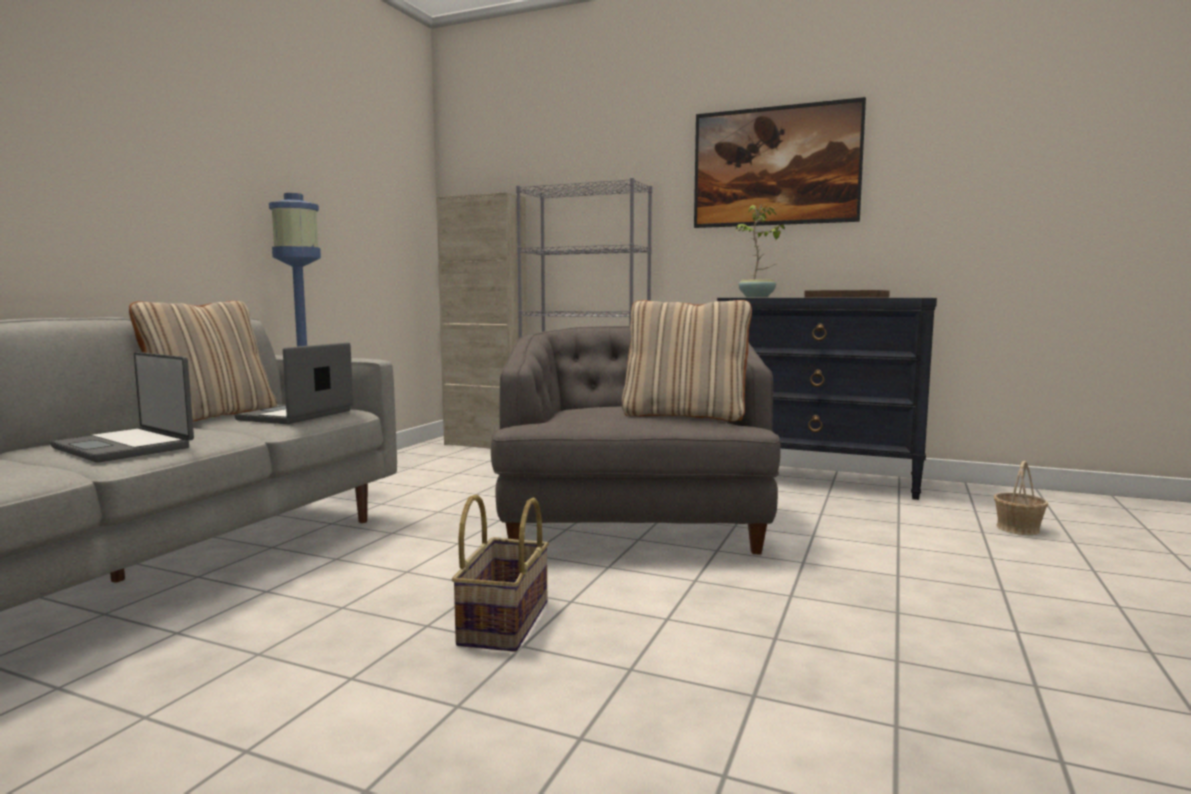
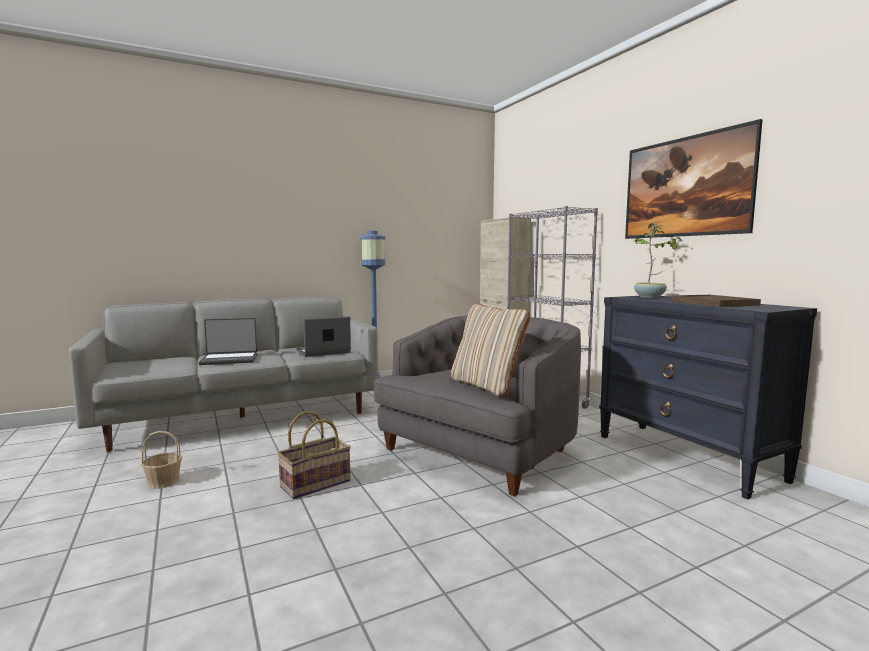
camera: 40 degrees right, 0 degrees up
(126, 447) = (229, 359): laptop -> laptop turned 90 degrees counterclockwise
(212, 416) = (296, 347): beige pillow -> none
(1017, 529) = (794, 556): basket -> basket (163, 481)

